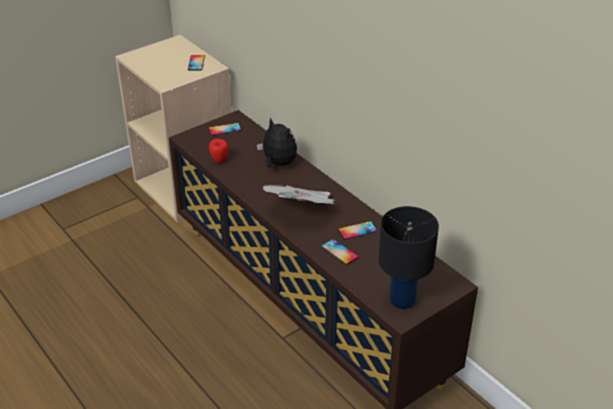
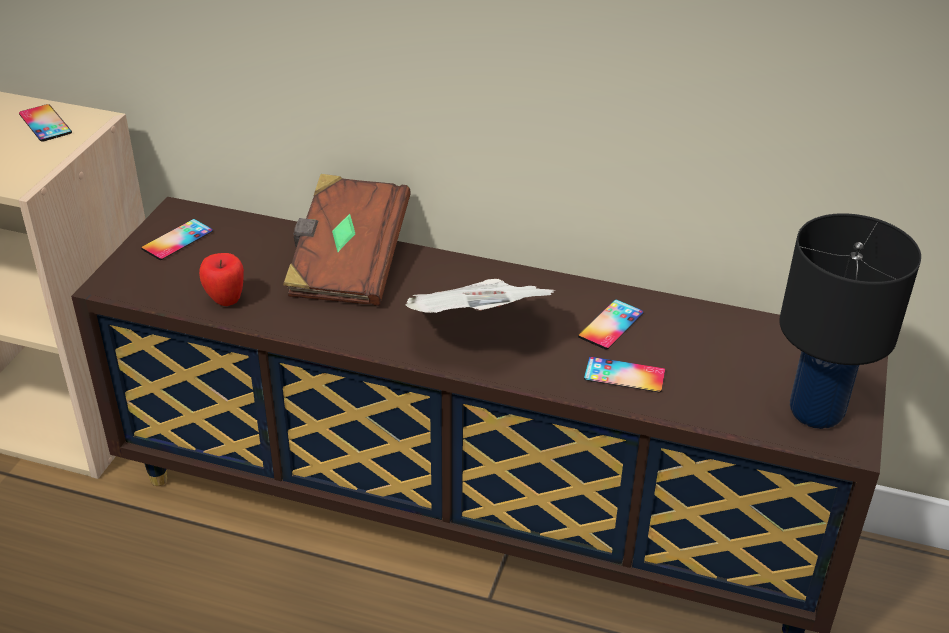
camera: 35 degrees left, 0 degrees up
(278, 164) = (347, 265): plush toy -> brown book

